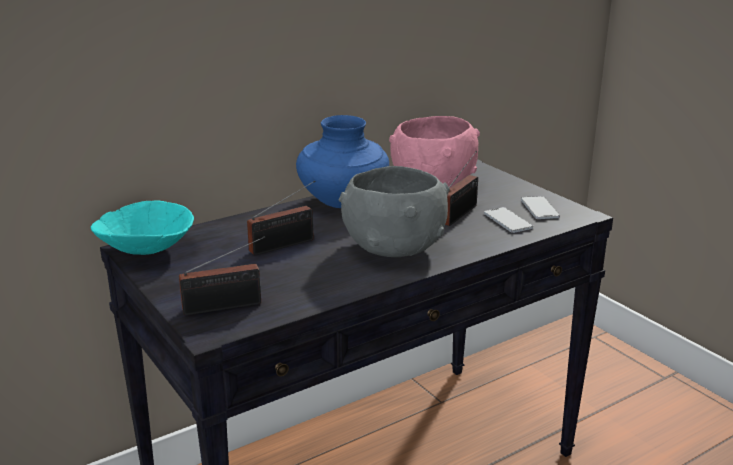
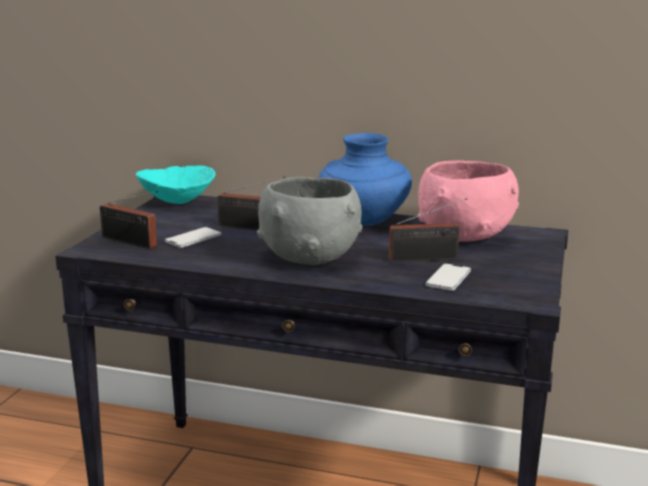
camera: 50 degrees right, 5 degrees down
(539, 209) = (505, 283): phone -> phone (193, 238)

